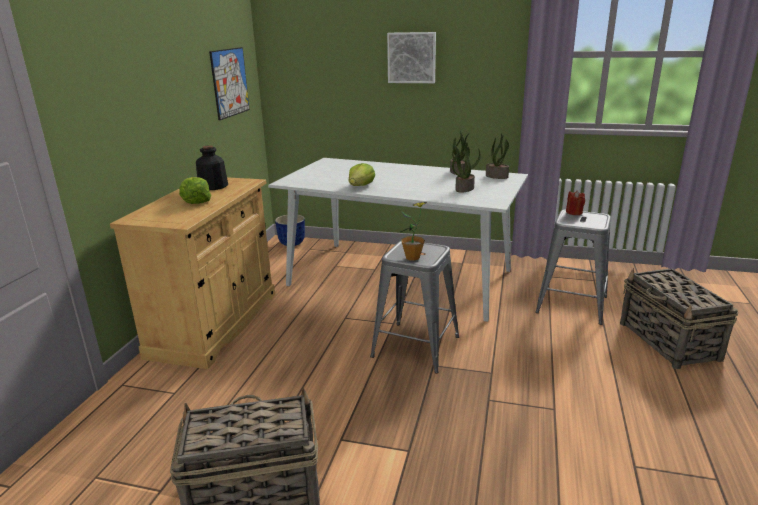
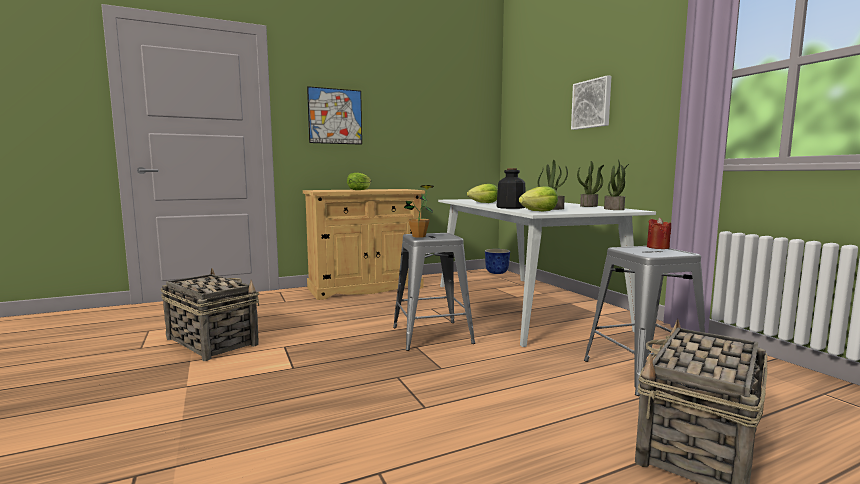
camera: 50 degrees right, 15 degrees down
(213, 186) = (389, 189): bottle -> bottle (510, 207)
(230, 82) = (459, 133): picture -> picture (335, 116)
(484, 200) = (538, 211): none -> lettuce

